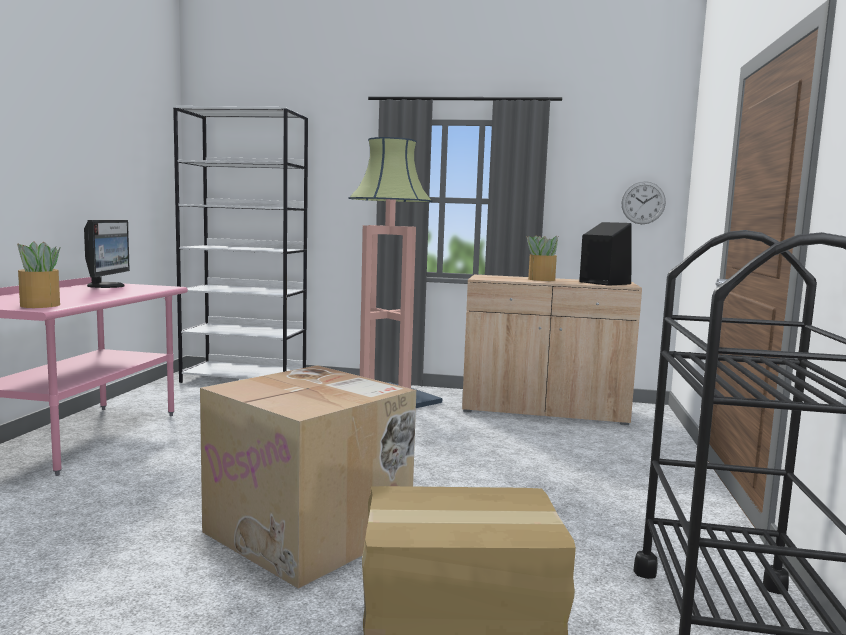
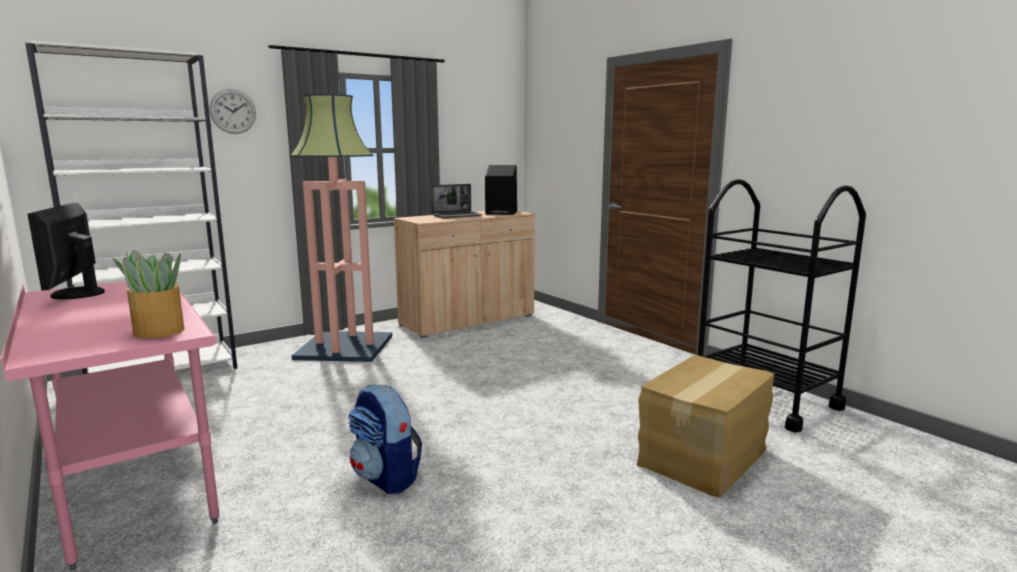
camera: 45 degrees left, 5 degrees up
(107, 286) = (75, 294): monitor -> monitor turned 150 degrees counterclockwise
(182, 498) = (386, 478): none -> backpack
(311, 531) = (524, 450): cardboard box -> none
(540, 279) = (457, 216): potted plant -> laptop
(643, 202) = (498, 146): wall clock -> wall clock (233, 111)

